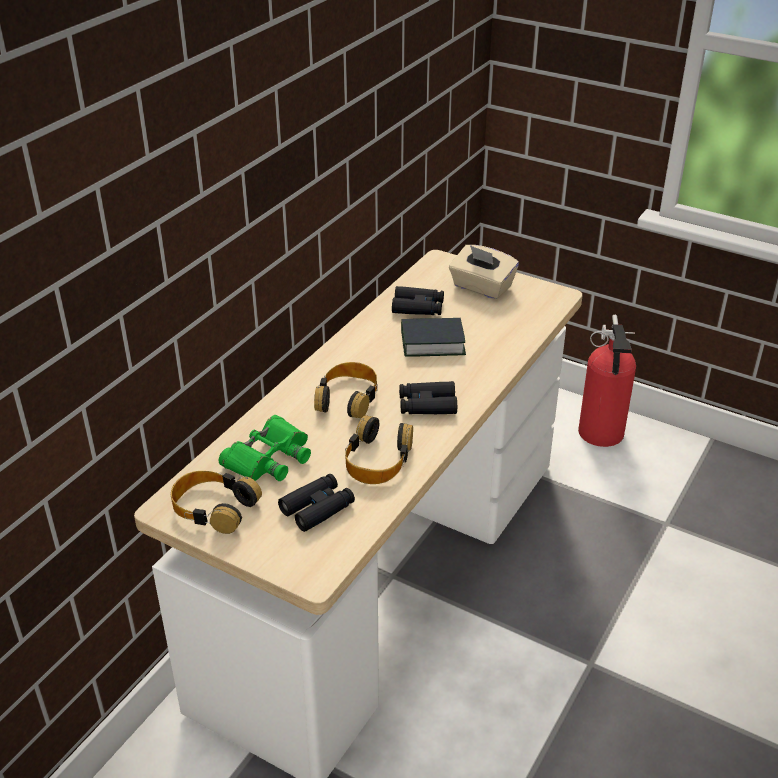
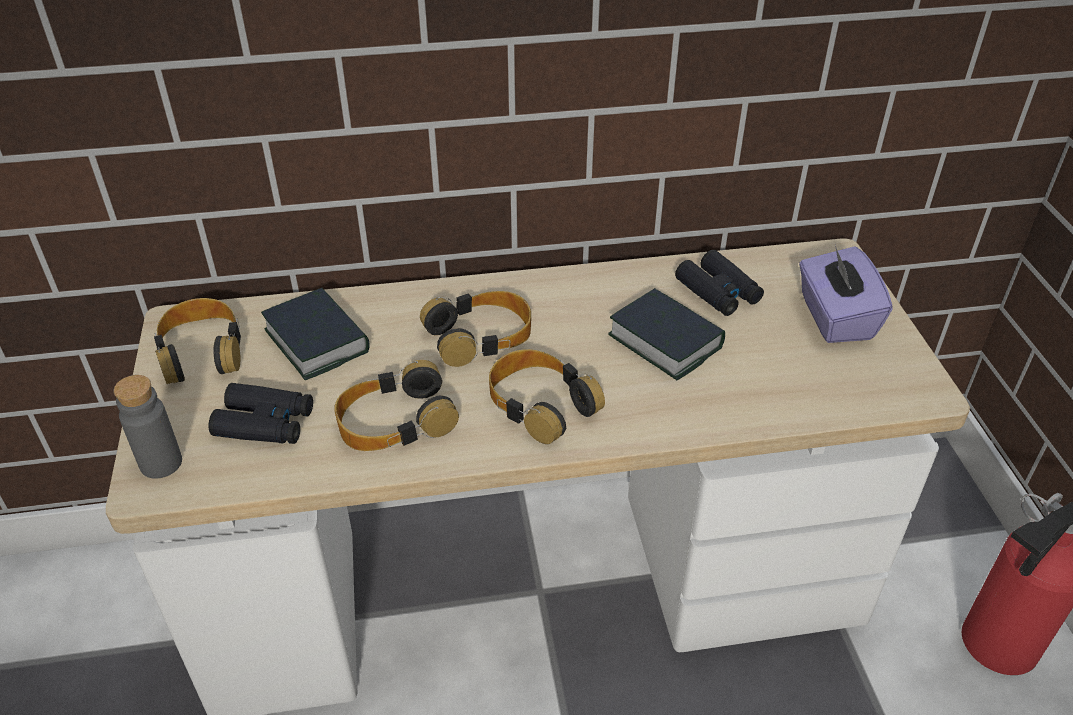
camera: 50 degrees right, 5 degrees up
(269, 458) = (317, 341): green binoculars -> book
(300, 563) = (161, 463): none -> grey bottle
(427, 405) = (540, 404): black binoculars -> headphones
(481, 288) = (834, 318): beige tissue box -> purple tissue box

